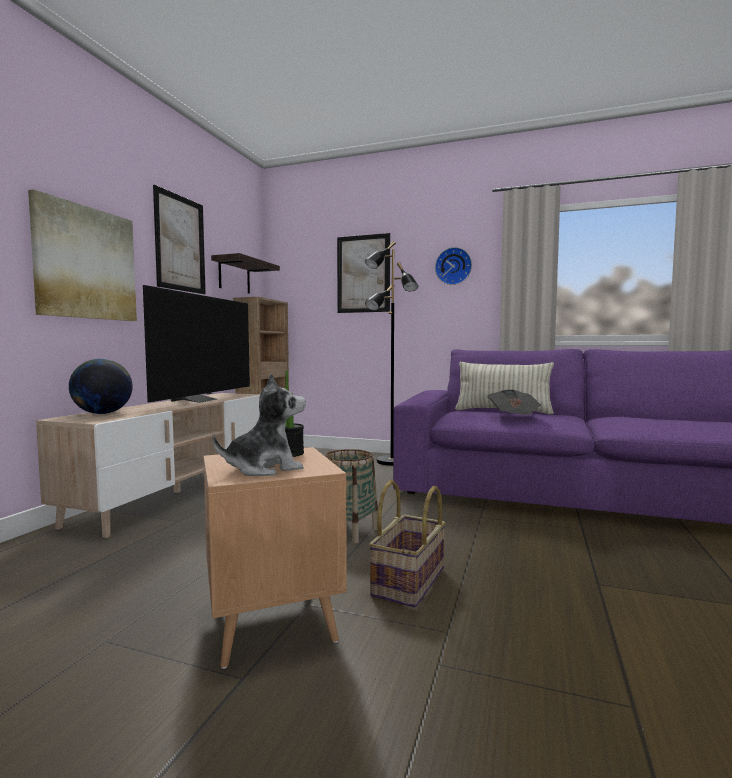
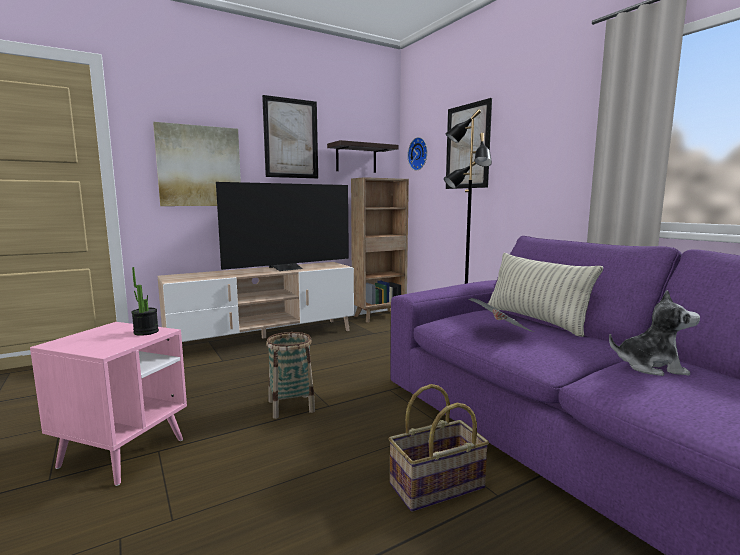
camera: 40 degrees right, 5 degrees up
(102, 413) = (197, 274): globe -> none
(264, 469) = (90, 341): plush toy -> plush toy (650, 367)
(272, 622) = (122, 453): brown side table -> pink side table
(410, 582) = (237, 467): basket -> basket (437, 487)
(453, 266) = (551, 130): wall clock -> wall clock (419, 154)

